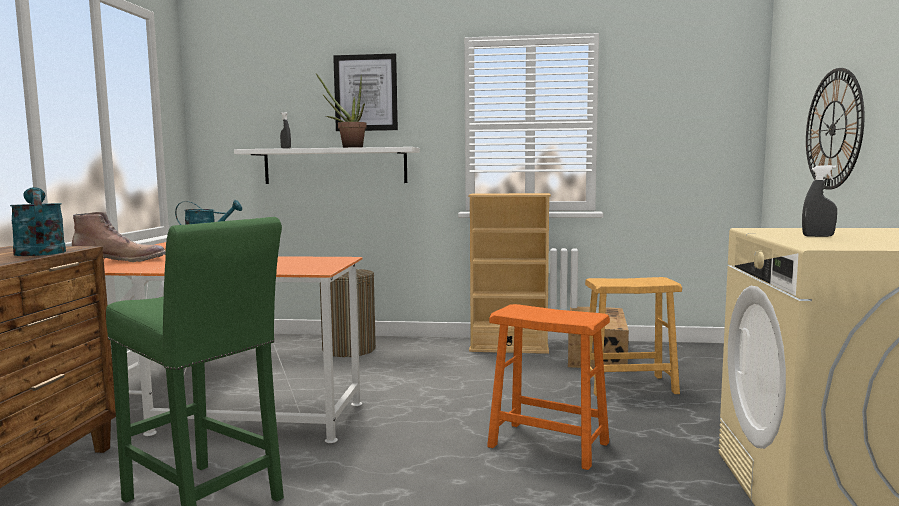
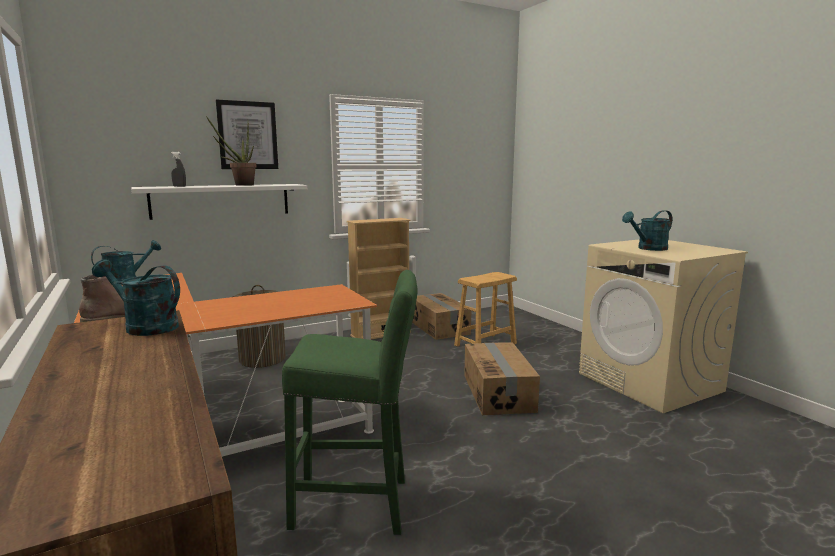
camera: 35 degrees left, 5 degrees up
(548, 444) = (498, 392): orange stool -> cardboard box
(818, 236) = (648, 248): grey spray bottle -> turquoise watering can
(833, 129) = (581, 178): wall clock -> none

